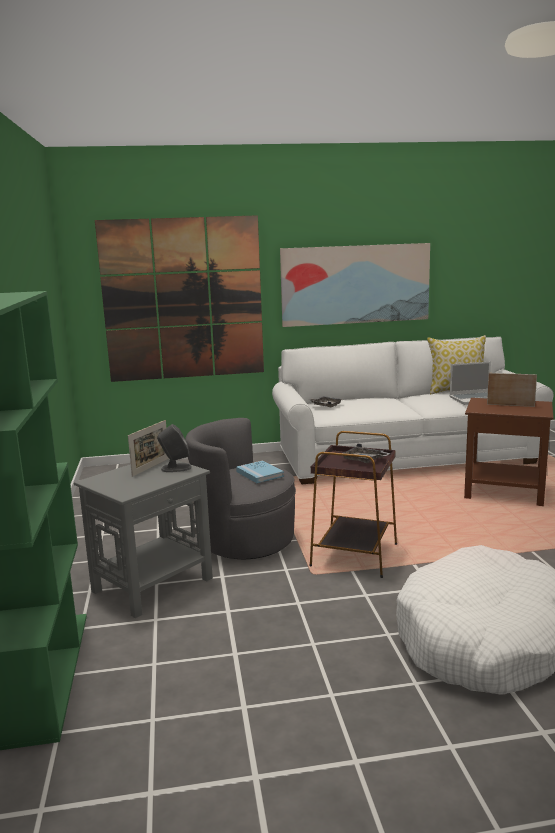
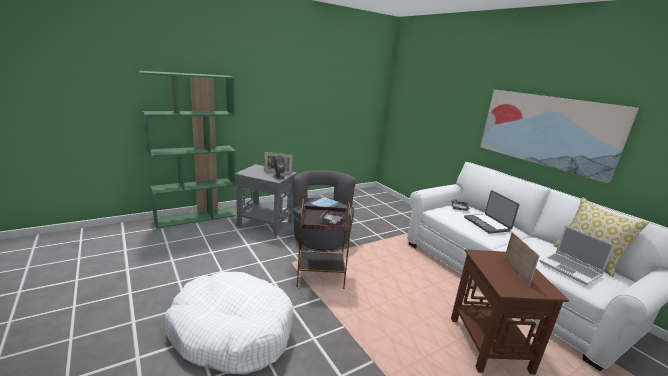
camera: 65 degrees right, 5 degrees up
(183, 299) = (433, 112): picture -> none
(375, 403) = (487, 224): none -> laptop

